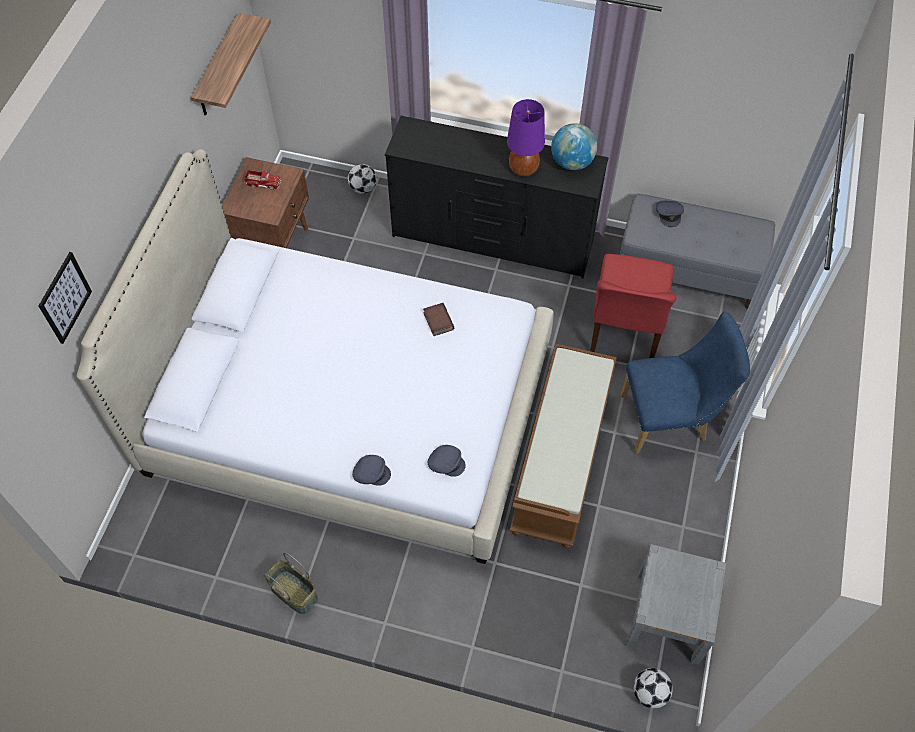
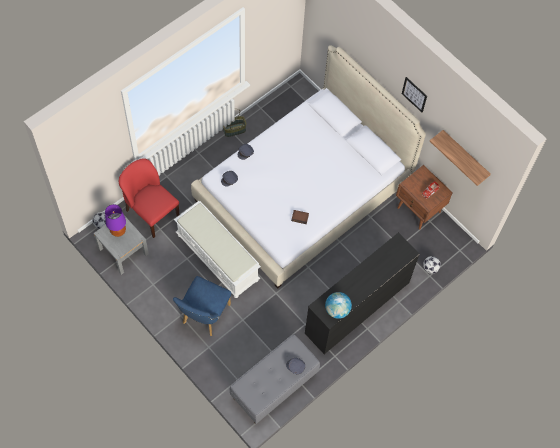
camera: 120 degrees right, 5 degrees up
(65, 298) = (350, 37): picture -> picture (414, 94)
(523, 169) = (348, 285): purple table lamp -> purple table lamp (118, 231)
(559, 460) = (218, 257): brown bench -> white bench
(625, 330) = (262, 331): red chair -> red chair (151, 213)

